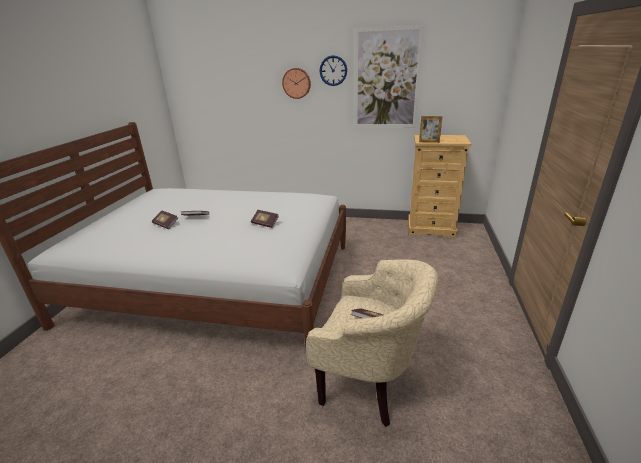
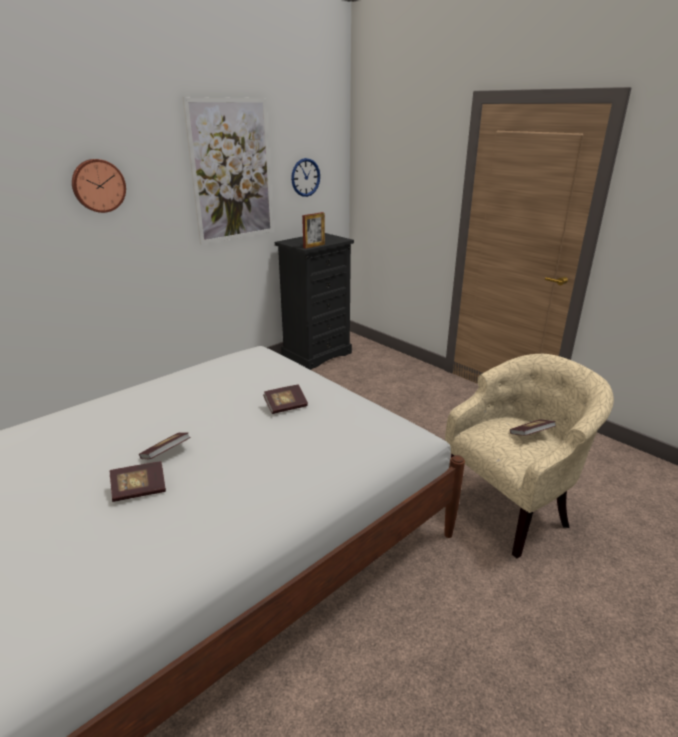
camera: 55 degrees left, 0 degrees up
(333, 70) = (157, 161): wall clock -> wall clock (305, 177)
(431, 228) = (316, 354): beige dresser -> black dresser

